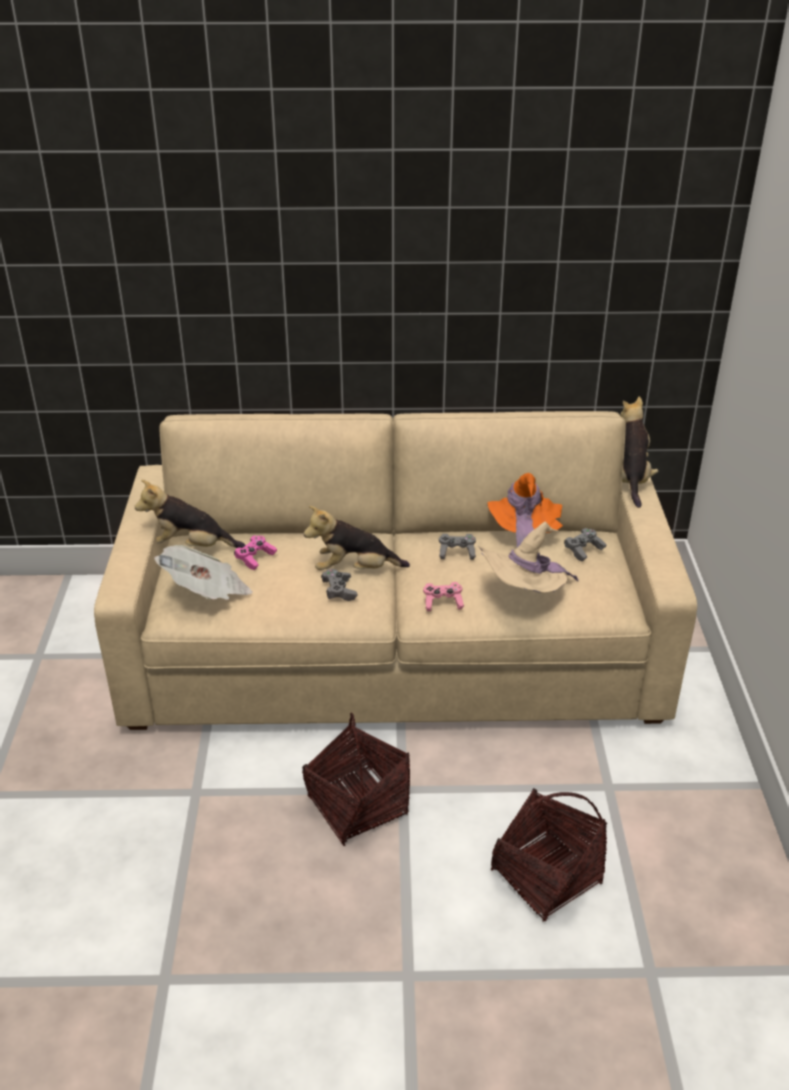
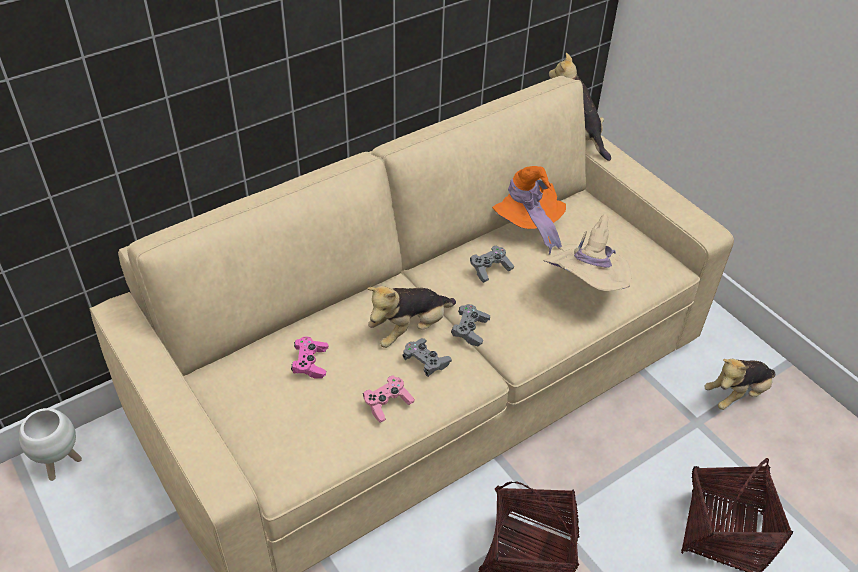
camera: 35 degrees left, 10 degrees up
(91, 591) = (61, 464): none -> white planter
(191, 547) = (227, 381): plush toy -> plush toy (737, 394)
(207, 592) = (299, 429): newspaper -> none
(442, 602) = (527, 329): pink game controller -> pink game controller (387, 404)
(583, 550) = (589, 219): grey game controller -> grey game controller (470, 330)

